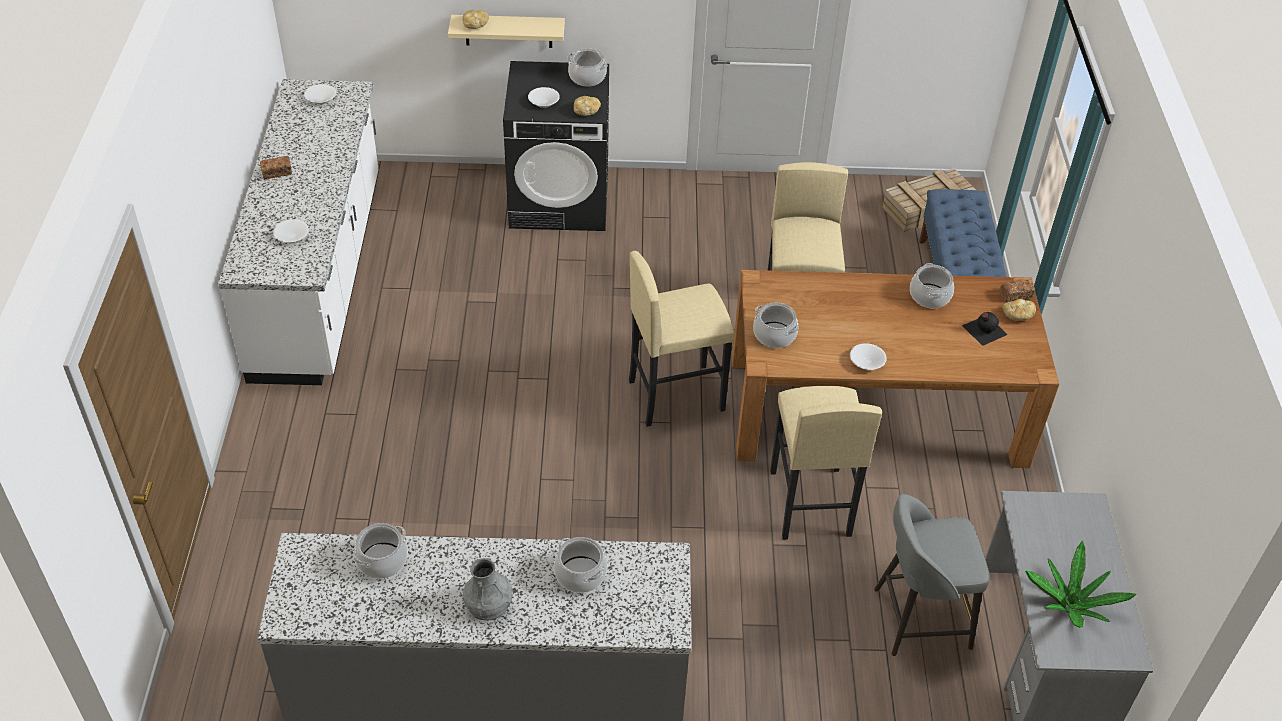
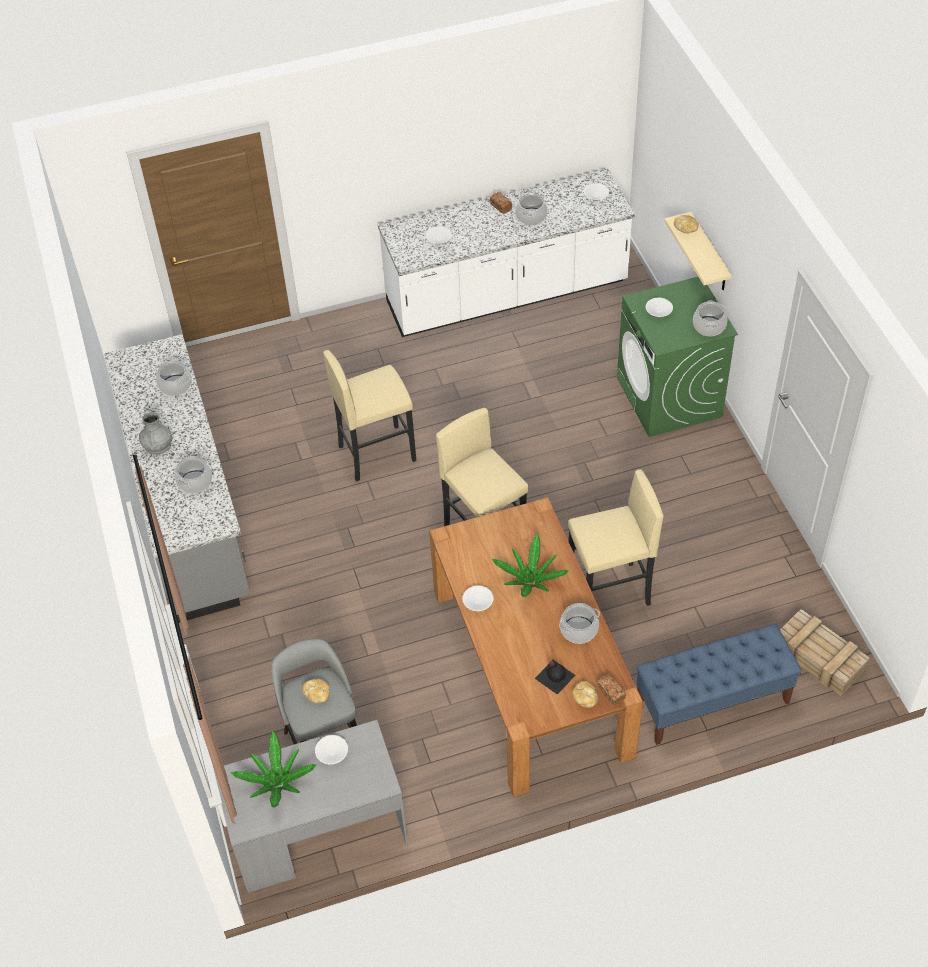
camera: 75 degrees right, 5 degrees up
(560, 200) = (669, 398): black washing machine -> green washing machine
(586, 111) = (663, 339): bread -> bread (317, 694)
(774, 335) = (481, 536): cooking pot -> cooking pot (531, 216)
(809, 503) = (409, 648): beige stool -> beige stool (376, 453)
(851, 314) = (530, 580): none -> potted plant
(1039, 543) = (331, 753): none -> white bowl

